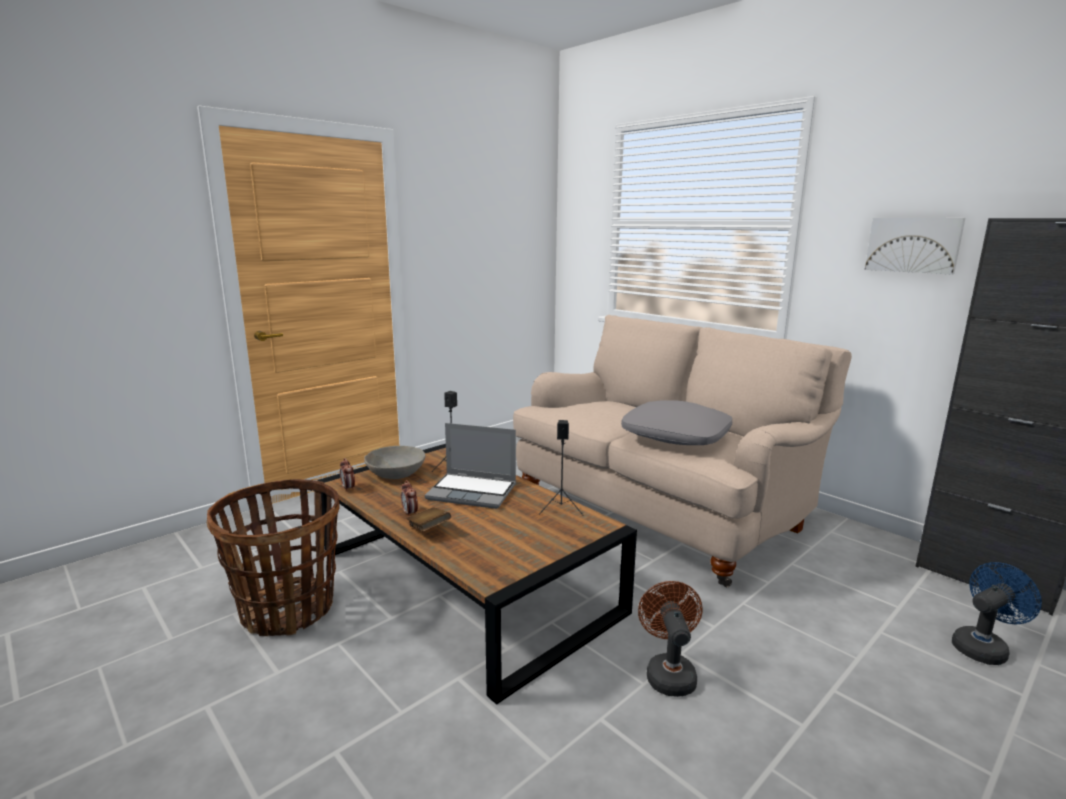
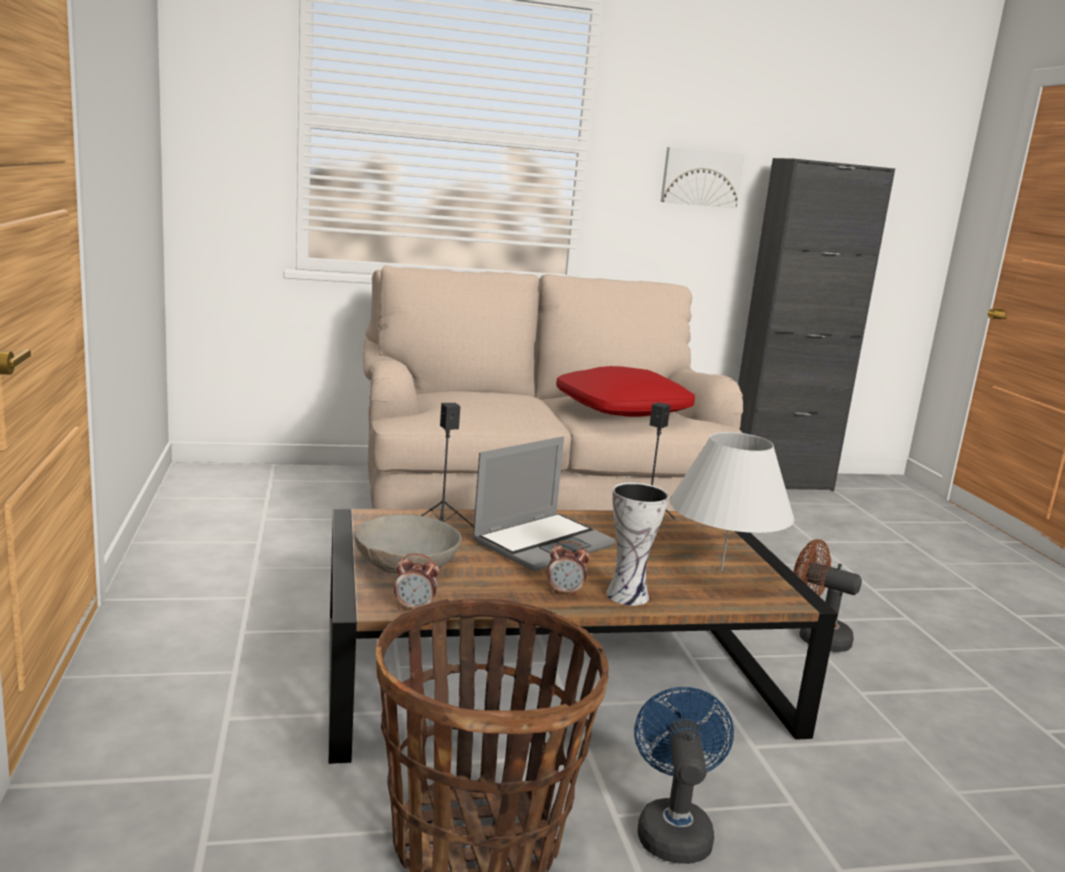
camera: 60 degrees left, 0 degrees up
(428, 530) = (629, 595): brown book -> vase
(510, 548) = (721, 570): none -> white table lamp
(676, 435) = (622, 408): grey pillow -> red pillow
(983, 647) = (854, 524): blue fan -> blue fan (672, 828)

